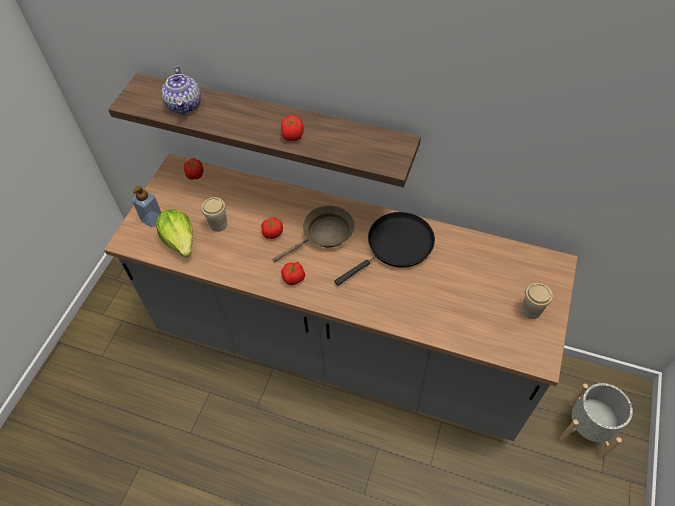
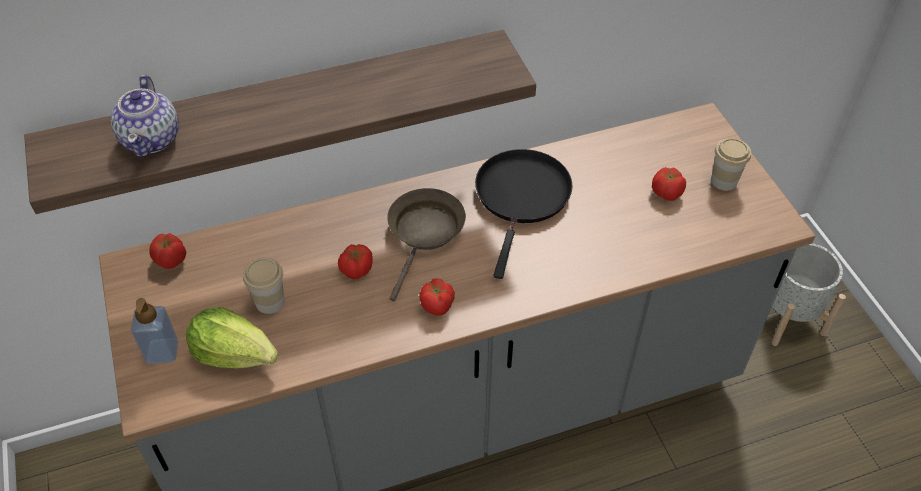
camera: 40 degrees left, 5 degrees down
(185, 105) = (152, 139): teapot -> teapot turned 45 degrees clockwise
(292, 136) = (349, 103): tomato -> tomato (666, 193)

